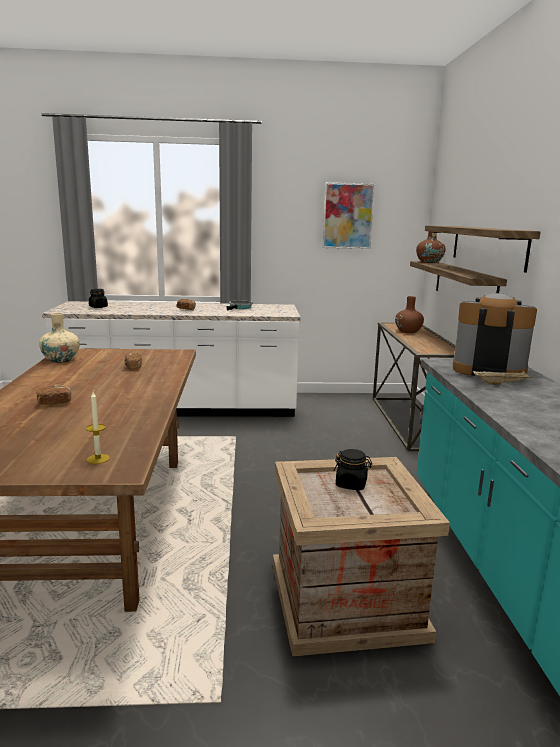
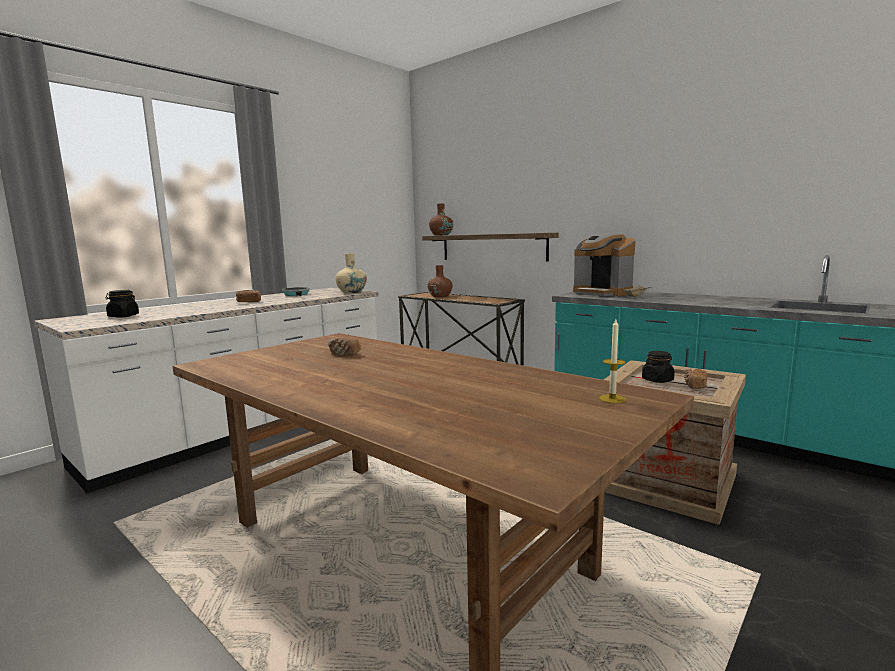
camera: 45 degrees left, 5 degrees down
(54, 403) = (399, 391): bread -> bread (694, 386)
(61, 360) = (231, 370): beige vase -> beige vase (352, 292)
(347, 216) = (356, 197): picture -> none
(487, 246) = (522, 211): shelf -> none
(488, 370) = (602, 293): coffee machine -> coffee machine turned 105 degrees counterclockwise

